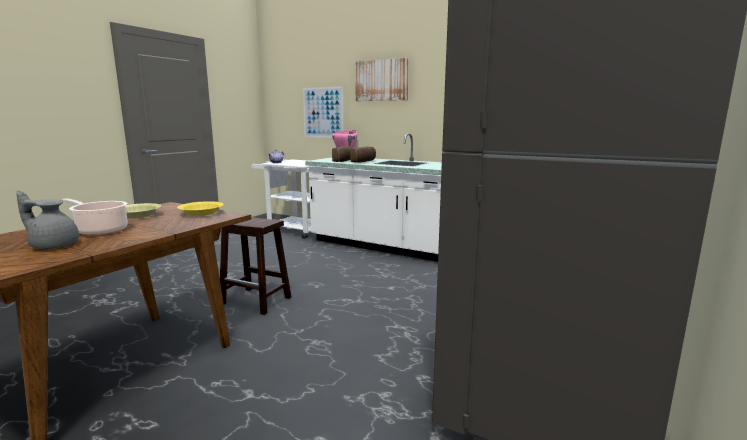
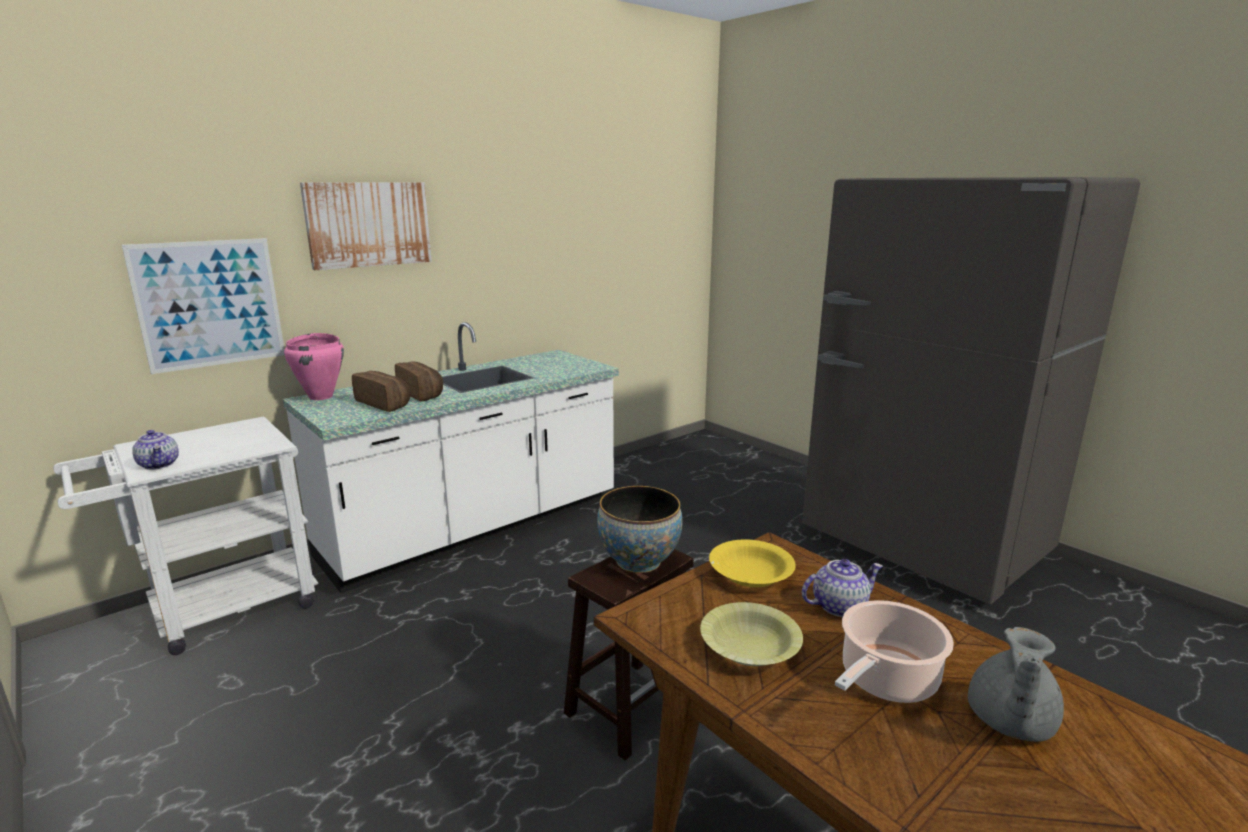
camera: 70 degrees left, 5 degrees up
(167, 224) = (839, 606): none -> teapot
(256, 221) = (639, 561): none -> bowl

